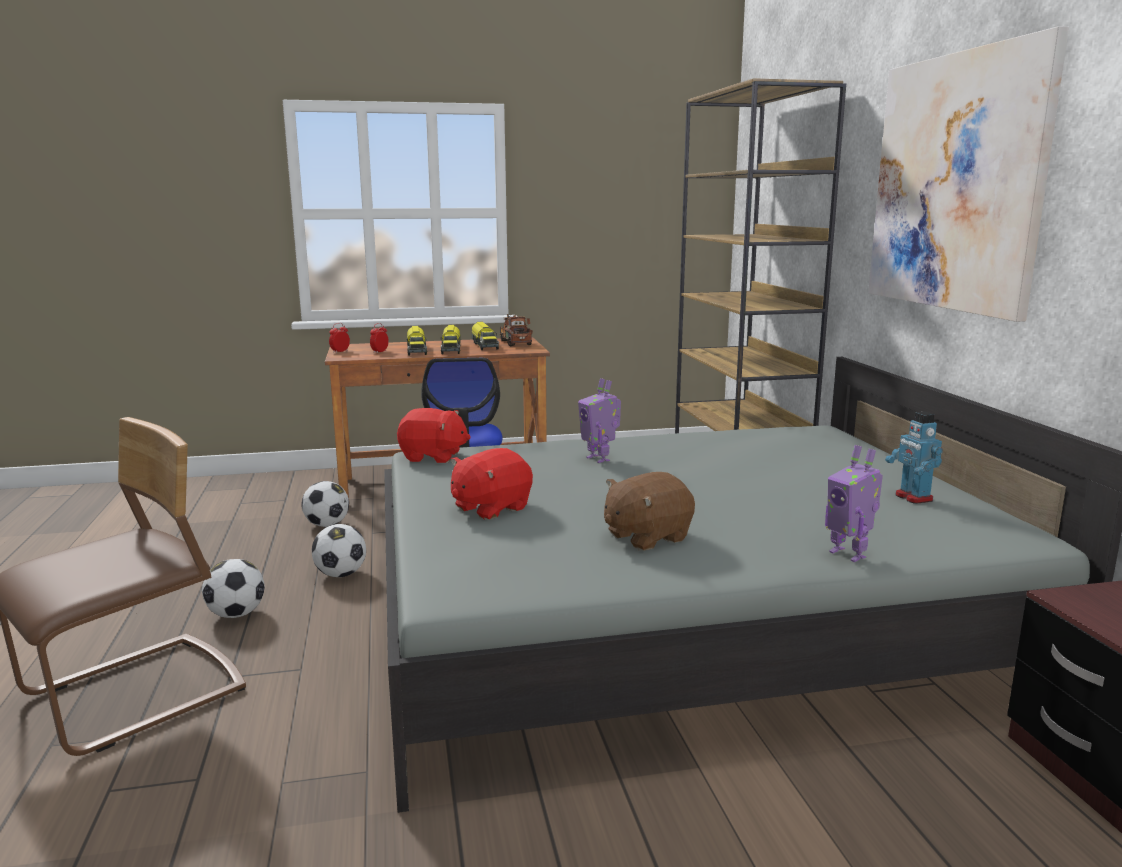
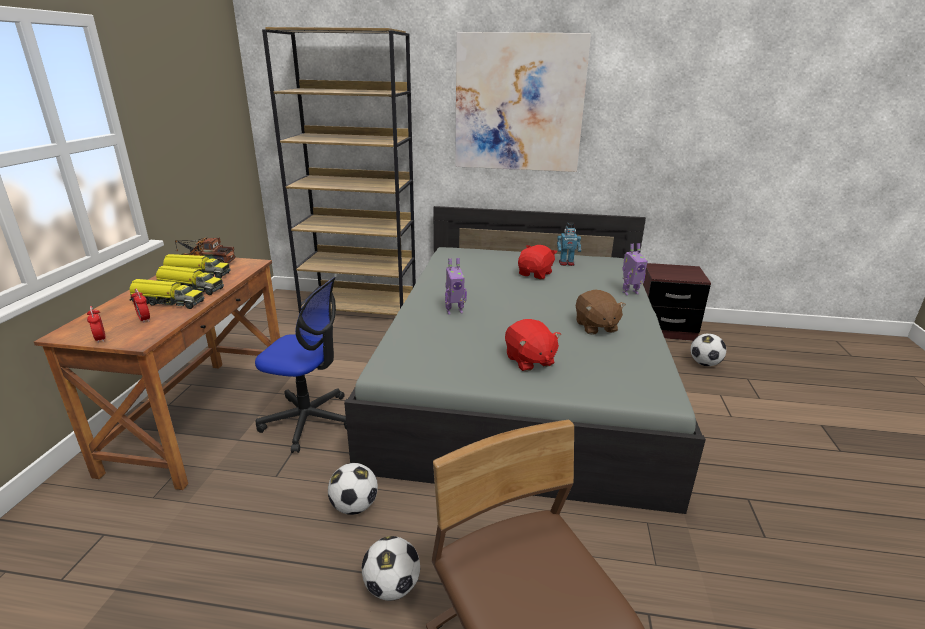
camera: 70 degrees left, 10 degrees up
(327, 525) = (224, 505): football -> football (704, 363)
(433, 457) = (396, 365): red plush toy -> red plush toy (535, 274)

